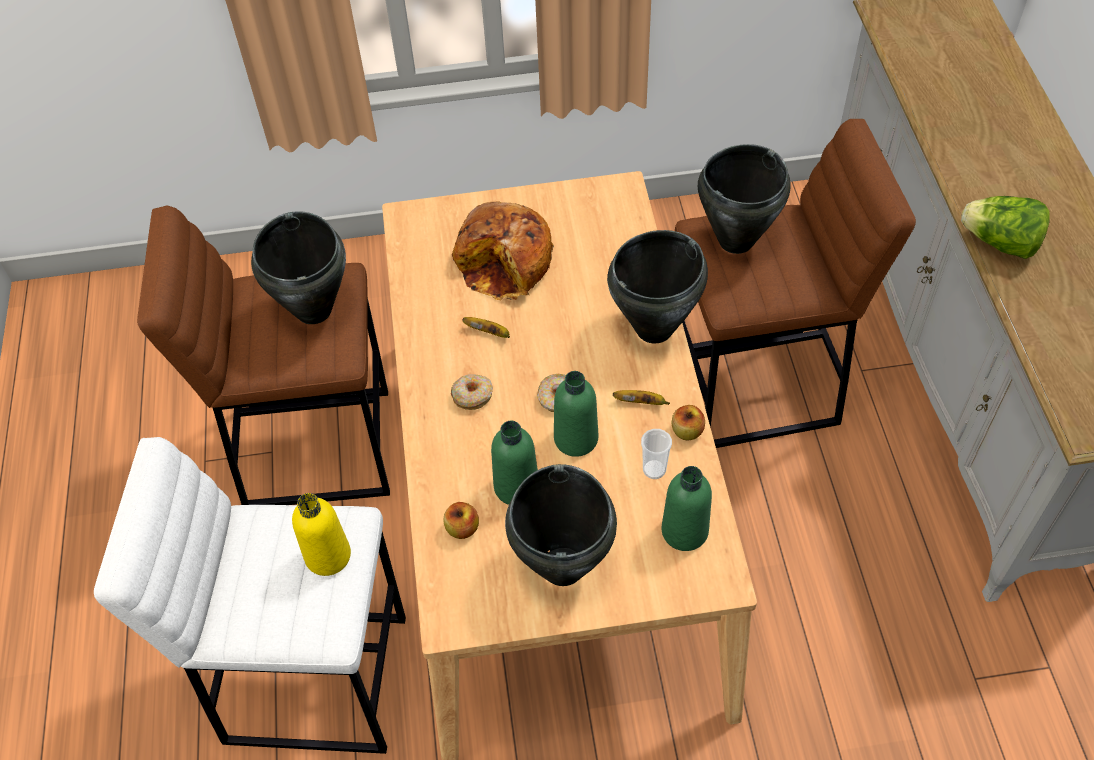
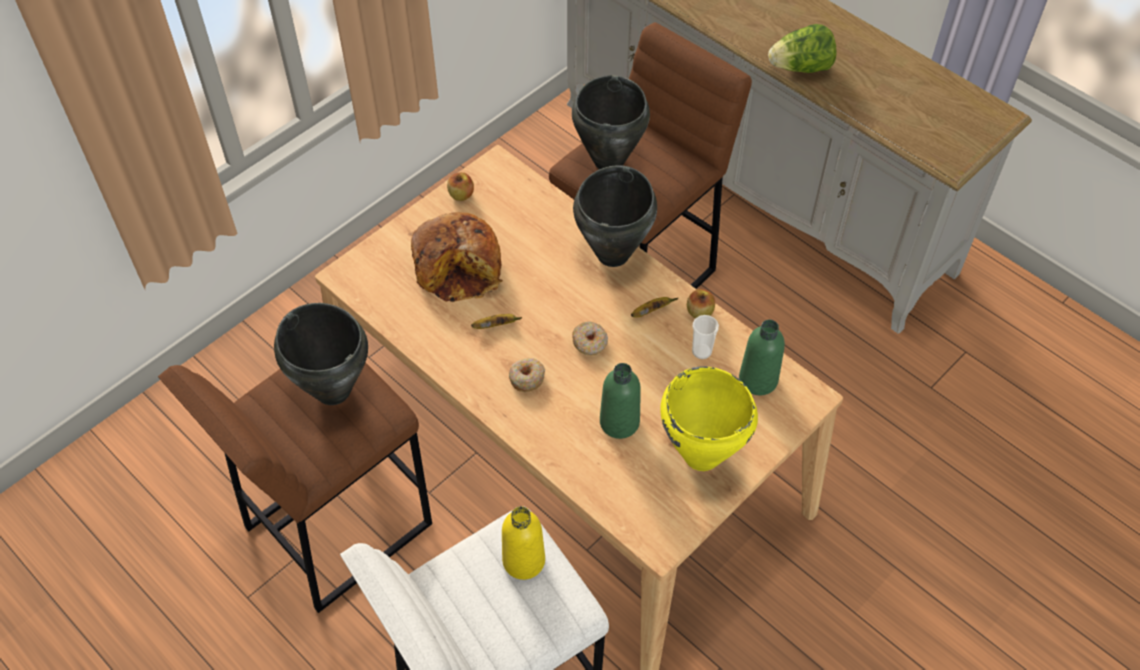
camera: 40 degrees left, 0 degrees up
(462, 528) = (608, 475): apple -> apple (461, 195)
(562, 568) = (701, 456): black cooking pot -> yellow cooking pot
(576, 438) = (629, 363): green bottle -> none

